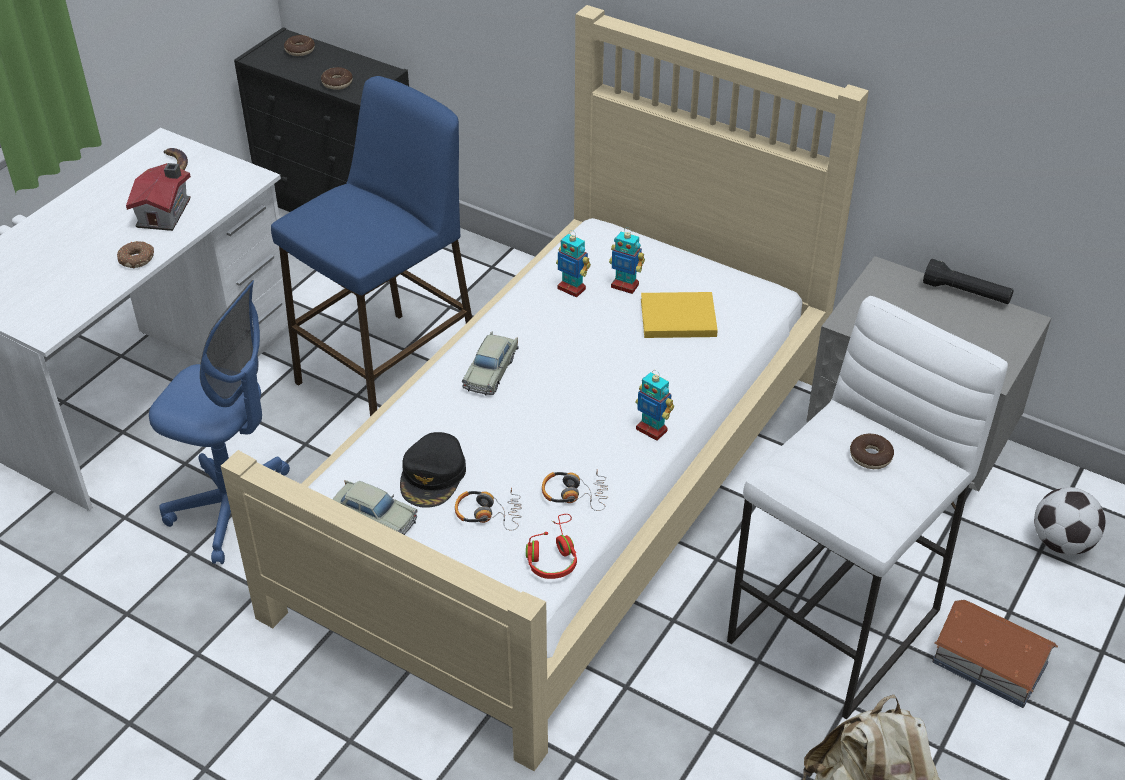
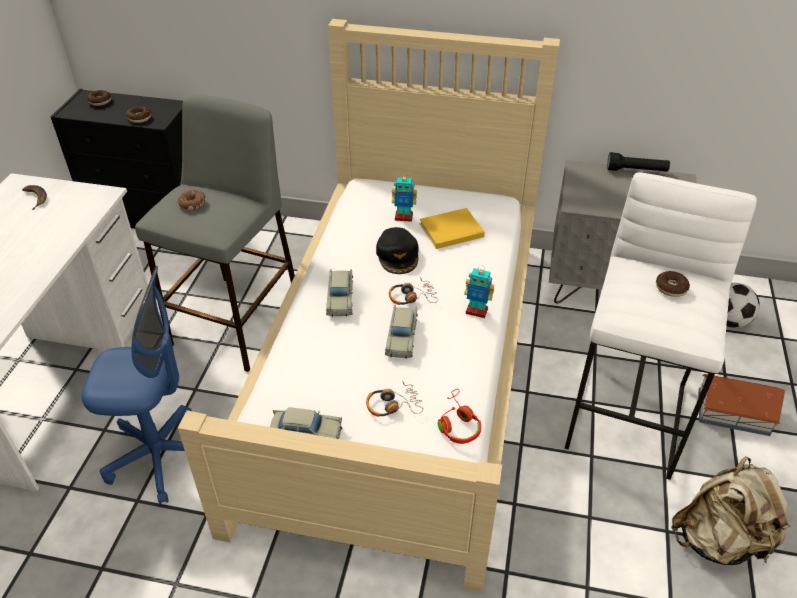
camera: 20 degrees left, 0 degrees up
(137, 259) = (32, 275): donut -> donut (192, 203)
(166, 212) = (43, 234): toy house -> none
(389, 373) = (237, 321): blue stool -> grey stool
(433, 476) = (336, 387): black cap -> black cap (398, 255)
(541, 437) = (402, 337): none -> beige toy car
(572, 288) = (368, 227): toy robot -> none
(575, 494) = (448, 372): headphones -> headphones (412, 297)

